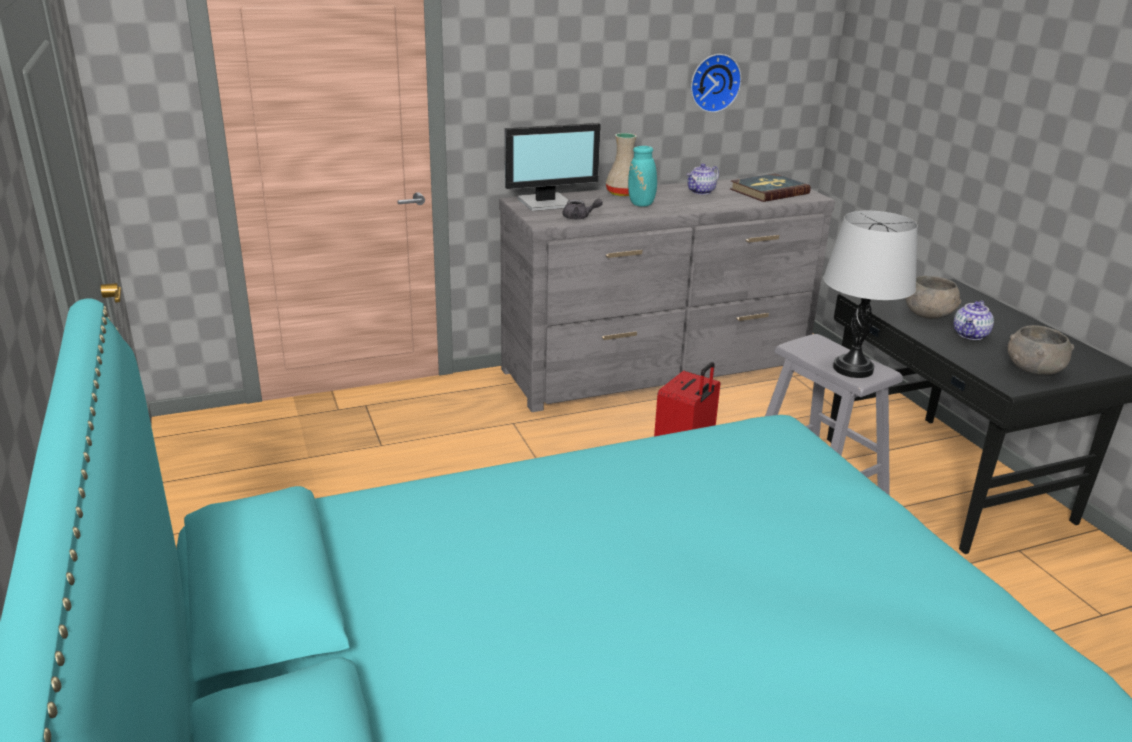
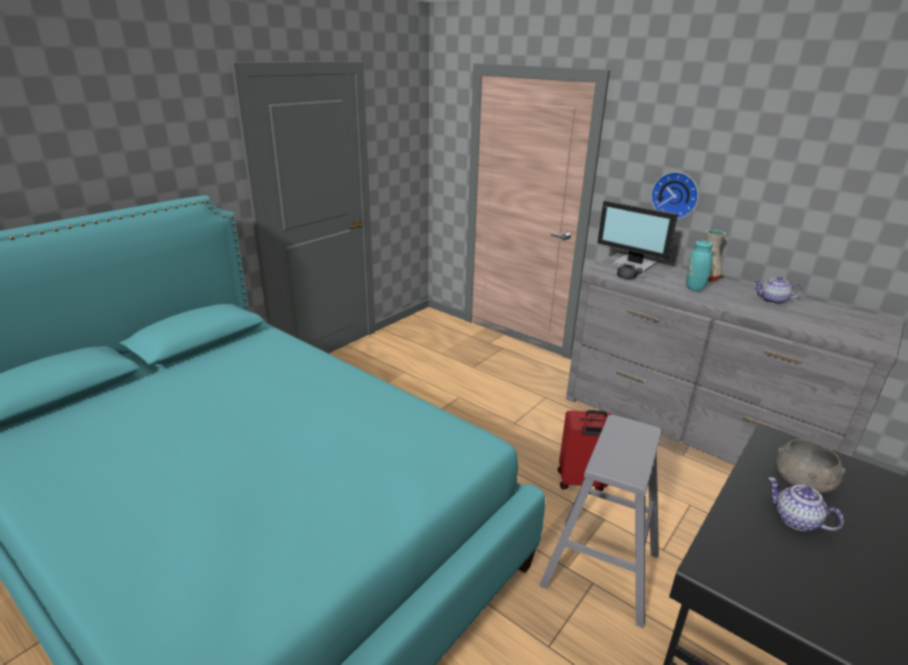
camera: 60 degrees right, 0 degrees up
(713, 82) = (838, 210): wall clock -> wall clock (675, 195)
(769, 191) = (841, 324): book -> none
(853, 369) = (616, 458): grey table lamp -> none
(970, 335) = (795, 520): teapot -> teapot turned 45 degrees clockwise
(1033, 369) = (776, 581): grey bowl -> none

